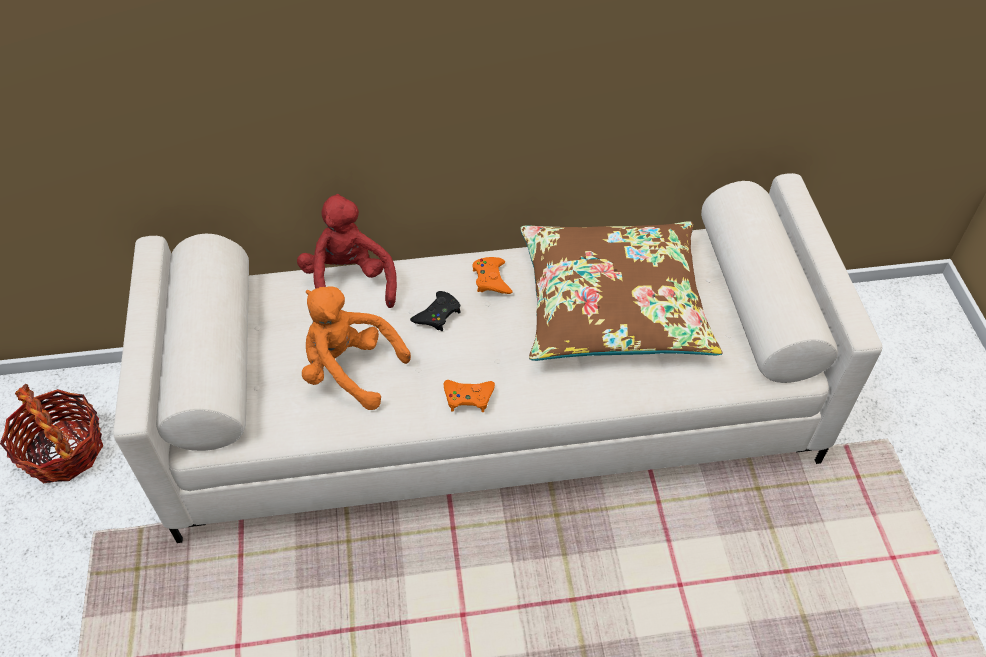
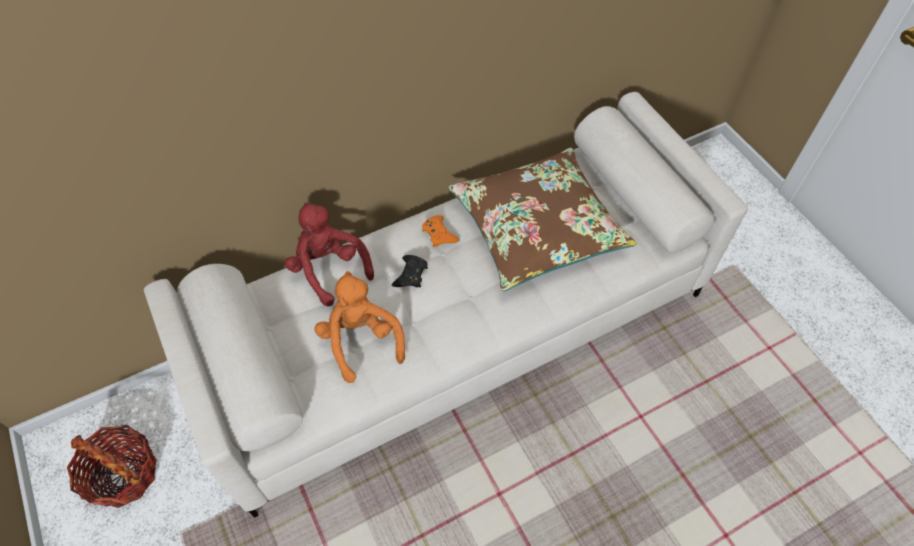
camera: 20 degrees left, 5 degrees up
(349, 370) = (361, 340): orange plush toy -> orange plush toy turned 60 degrees clockwise
(468, 397) = (463, 334): orange game controller -> none

